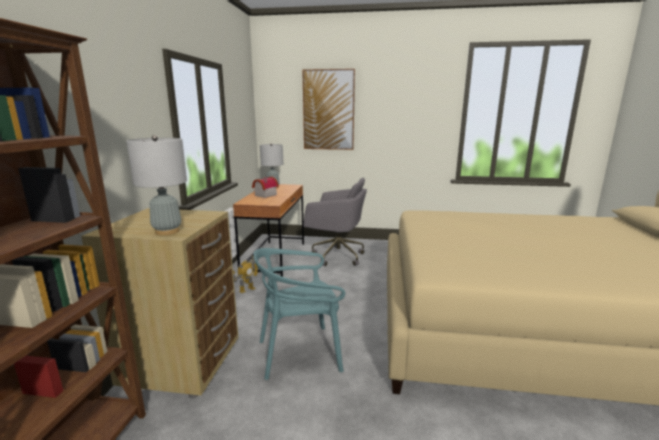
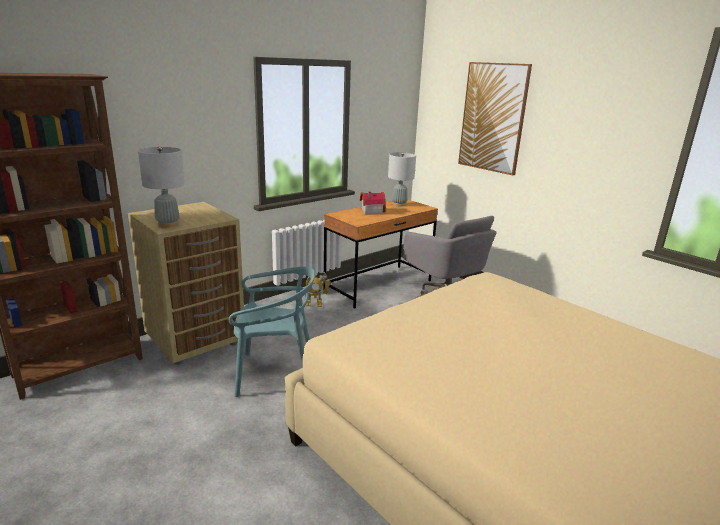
camera: 40 degrees right, 5 degrees up
(300, 353) = (275, 374): turquoise chair -> turquoise chair turned 150 degrees clockwise

